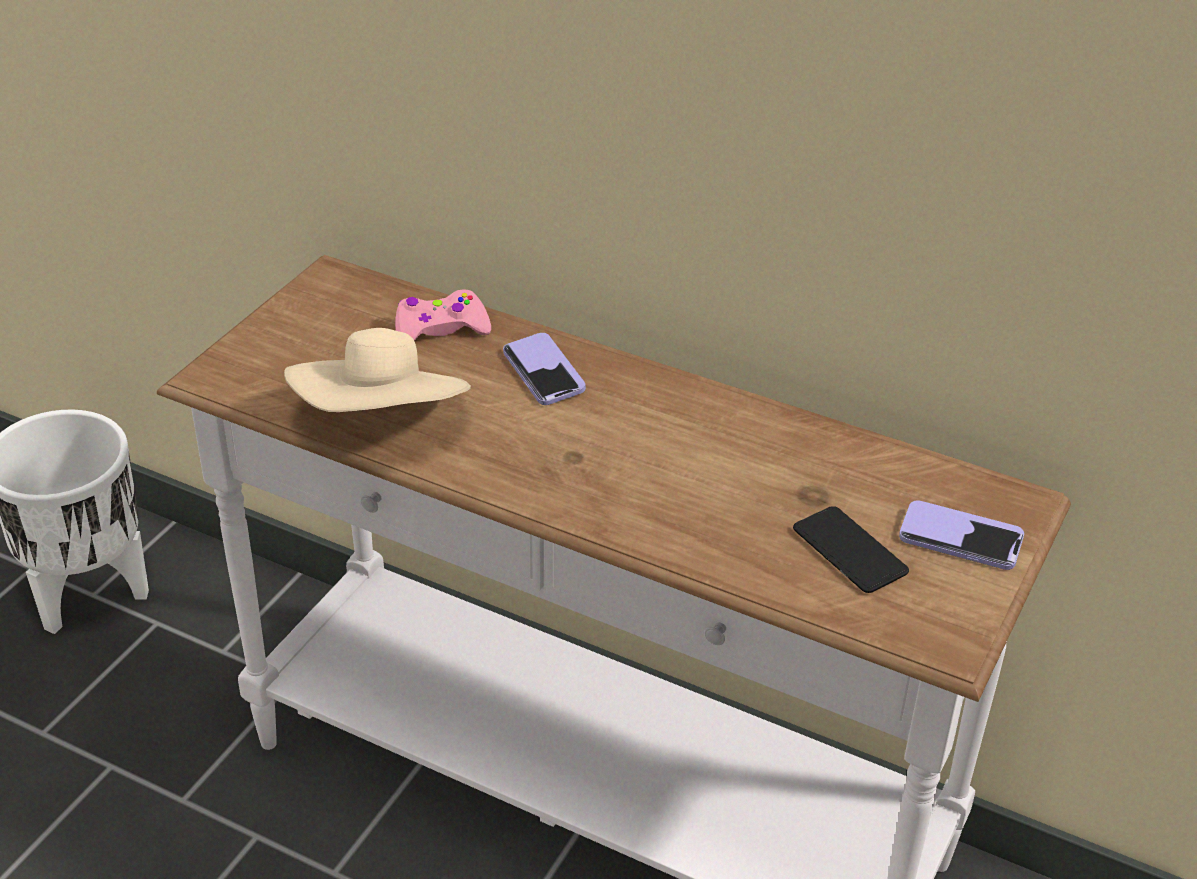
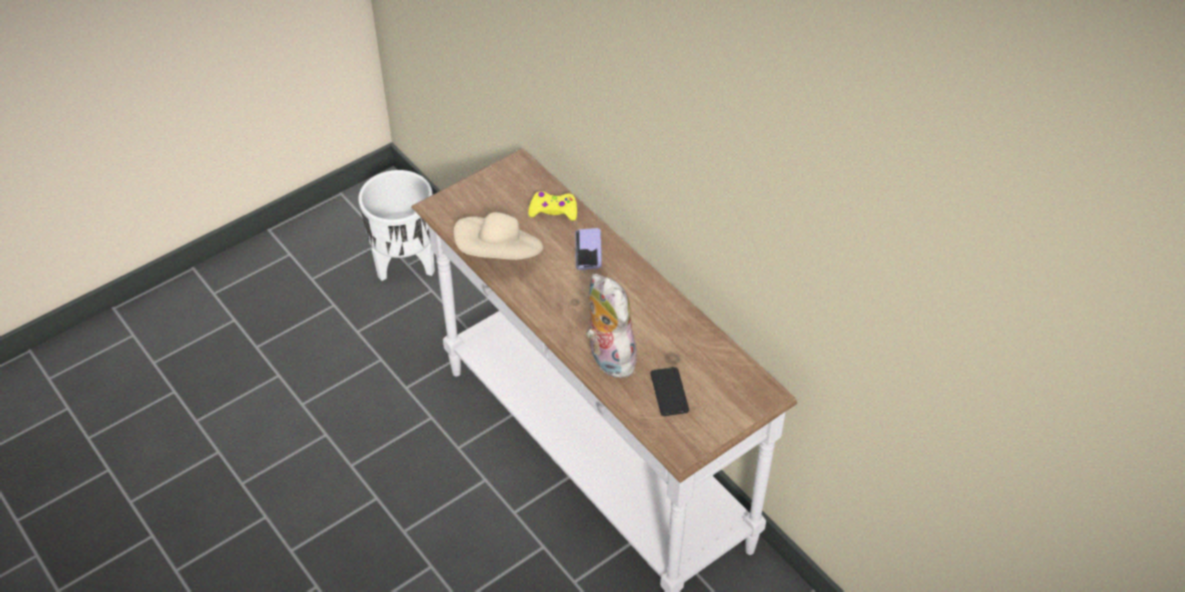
camera: 25 degrees right, 10 degrees up
(440, 329) = (553, 210): pink game controller -> yellow game controller
(697, 527) = (608, 357): none -> plush toy
(960, 538) = (725, 403): phone -> none

